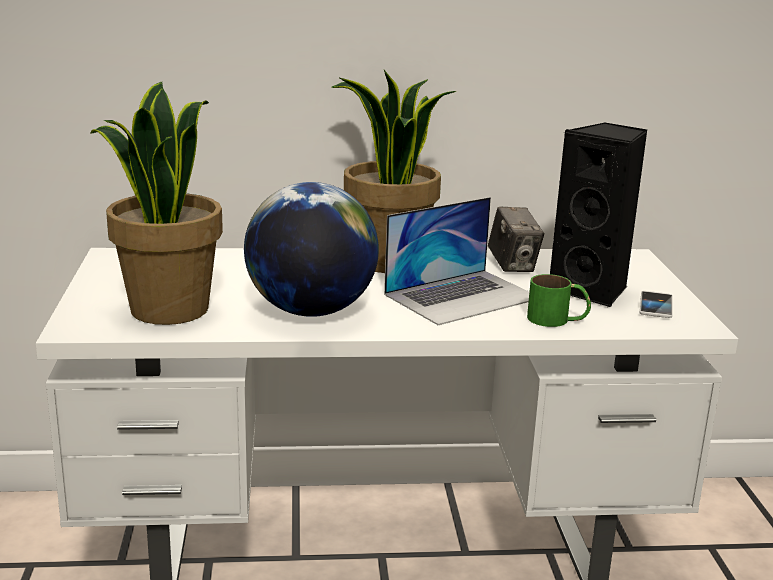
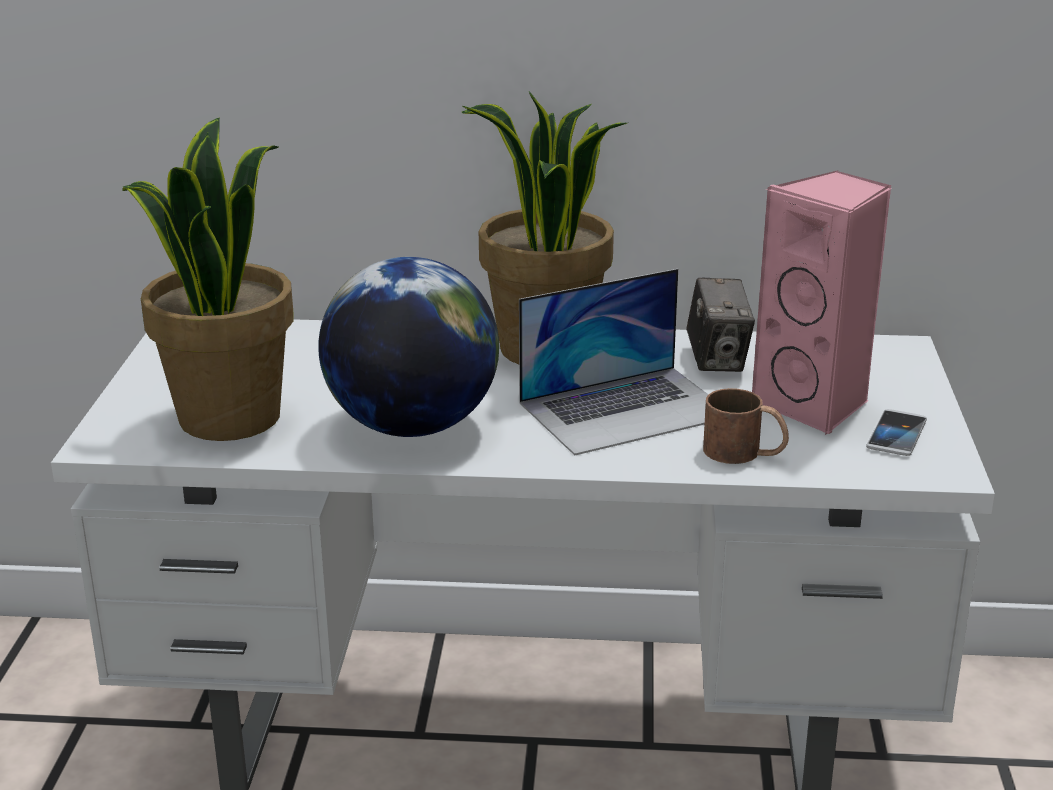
camera: 10 degrees right, 5 degrees up
(558, 320) = (745, 453): green mug -> brown mug
(592, 290) = (815, 406): black speaker -> pink speaker

